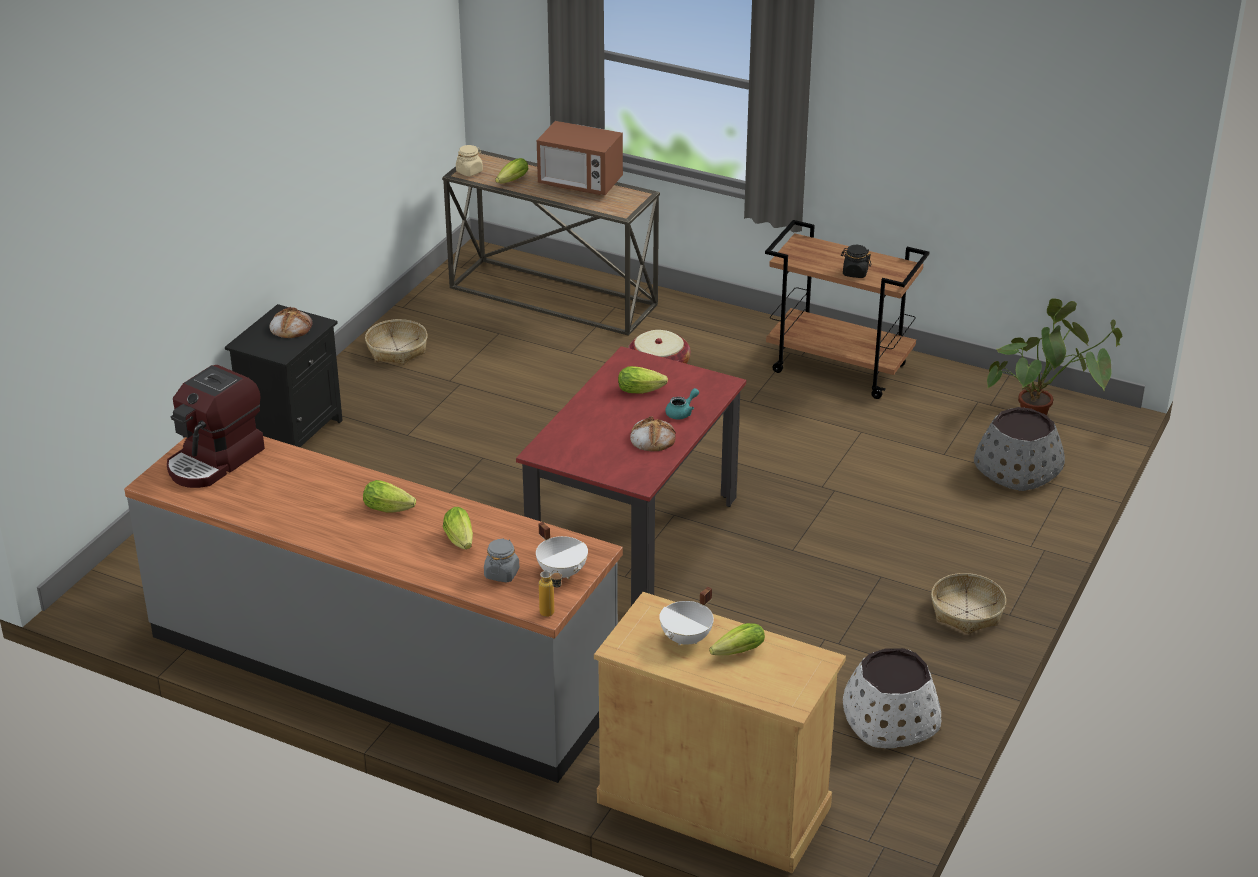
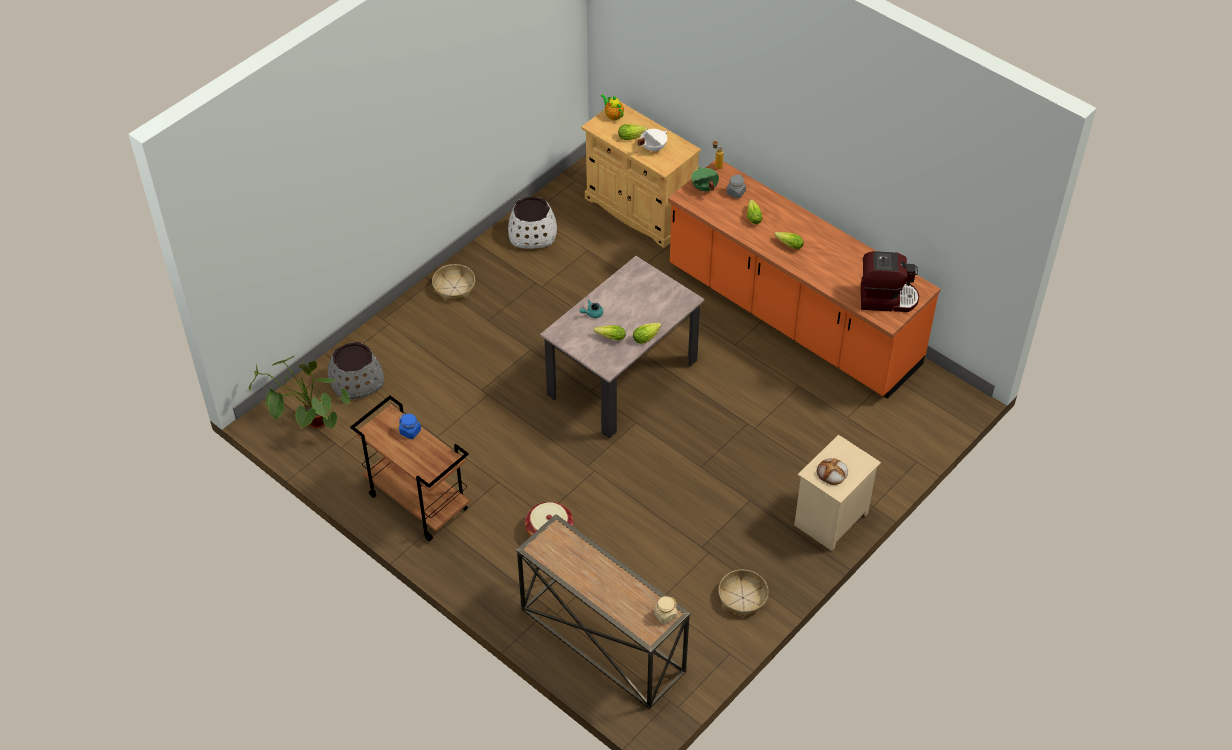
camera: 165 degrees left, 15 degrees up
(215, 460) = (887, 298): coffee machine -> coffee machine turned 45 degrees clockwise
(292, 432) = (831, 521): black nightstand -> beige nightstand
(382, 667) = (792, 317): grey counter -> orange counter
(511, 182) = (633, 591): lettuce -> lettuce (647, 336)
(562, 572) = (704, 188): white cooking pot -> green cooking pot
(580, 183) = (576, 575): microwave -> none
(634, 537) = (622, 378): red dining table -> beige dining table
(652, 438) = (618, 297): bread -> none
(794, 687) = (613, 115): none -> teapot
(855, 273) = (410, 432): black jar -> blue jar

